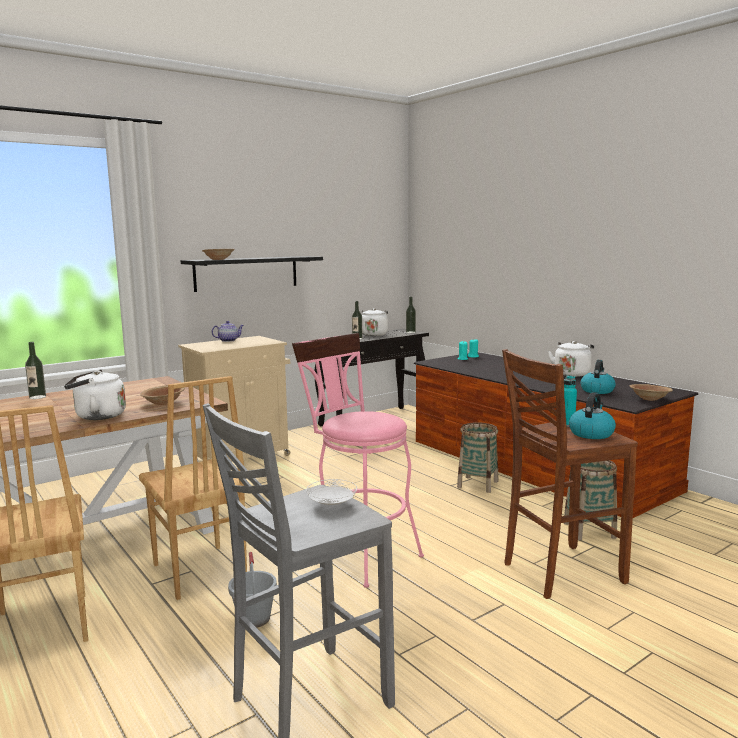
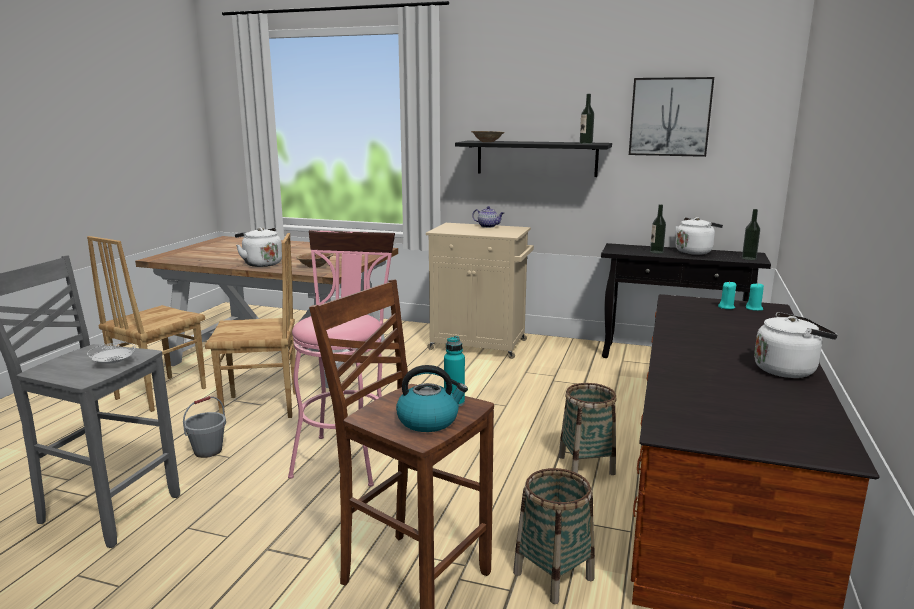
camera: 55 degrees right, 5 degrees up
(37, 397) = (293, 243): bottle -> bottle (586, 143)
(198, 572) = (261, 407): brown chair -> brown chair turned 120 degrees counterclockwise
(340, 234) = (670, 117): none -> picture
(597, 390) = (715, 399): kettle -> none
(650, 399) = (737, 440): brown bowl -> none

